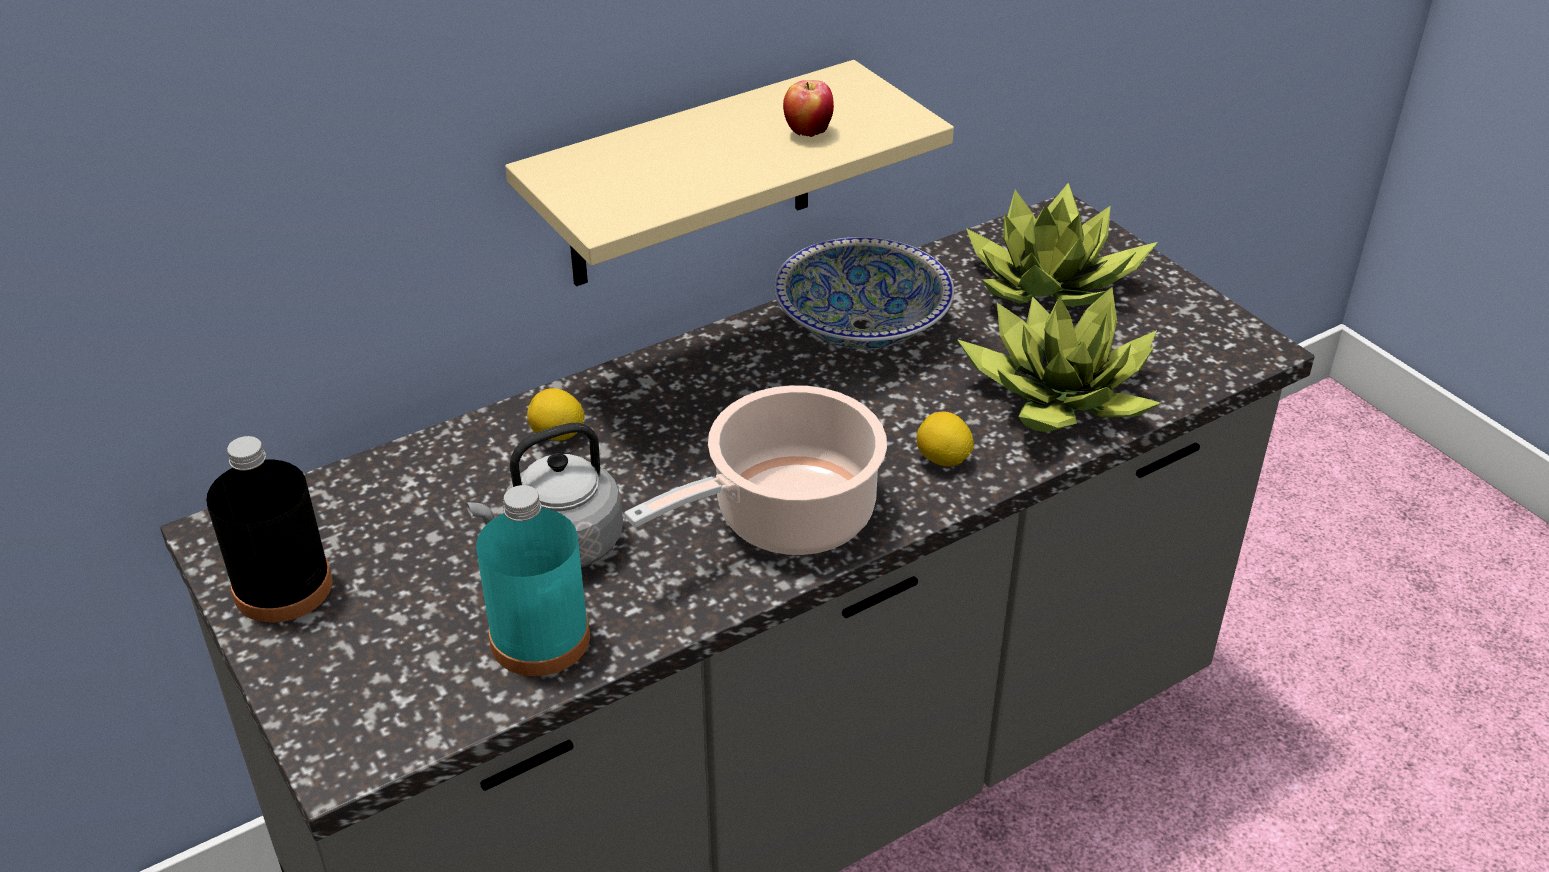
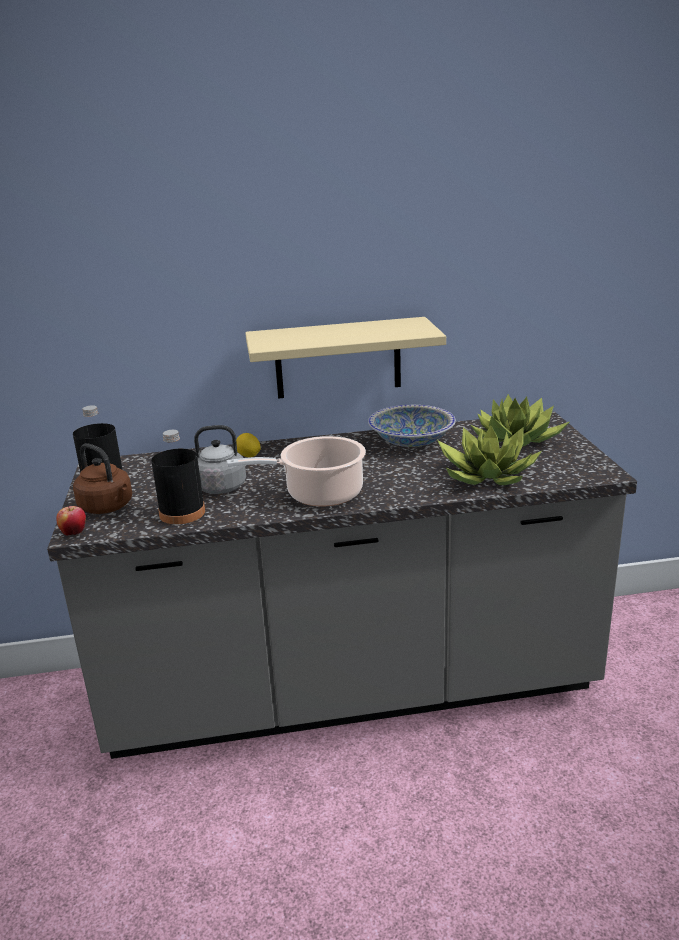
camera: 25 degrees right, 15 degrees down
(357, 662) = (108, 507): none -> brown kettle
(540, 638) = (182, 513): turquoise bottle -> black bottle
(808, 132) = (378, 332): apple -> apple (74, 533)
(942, 460) = (408, 487): lemon -> none

